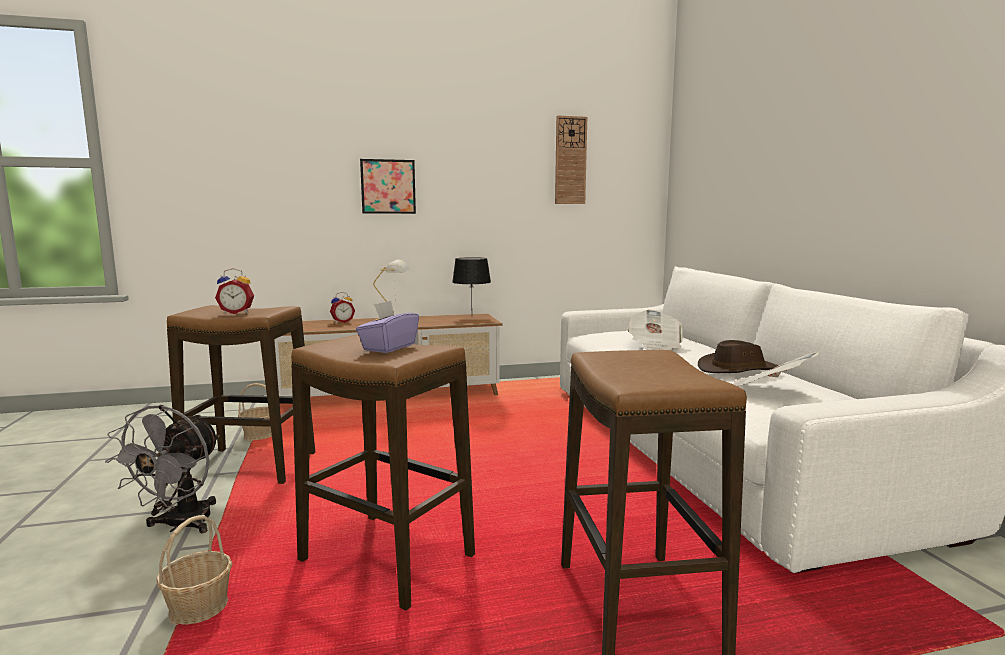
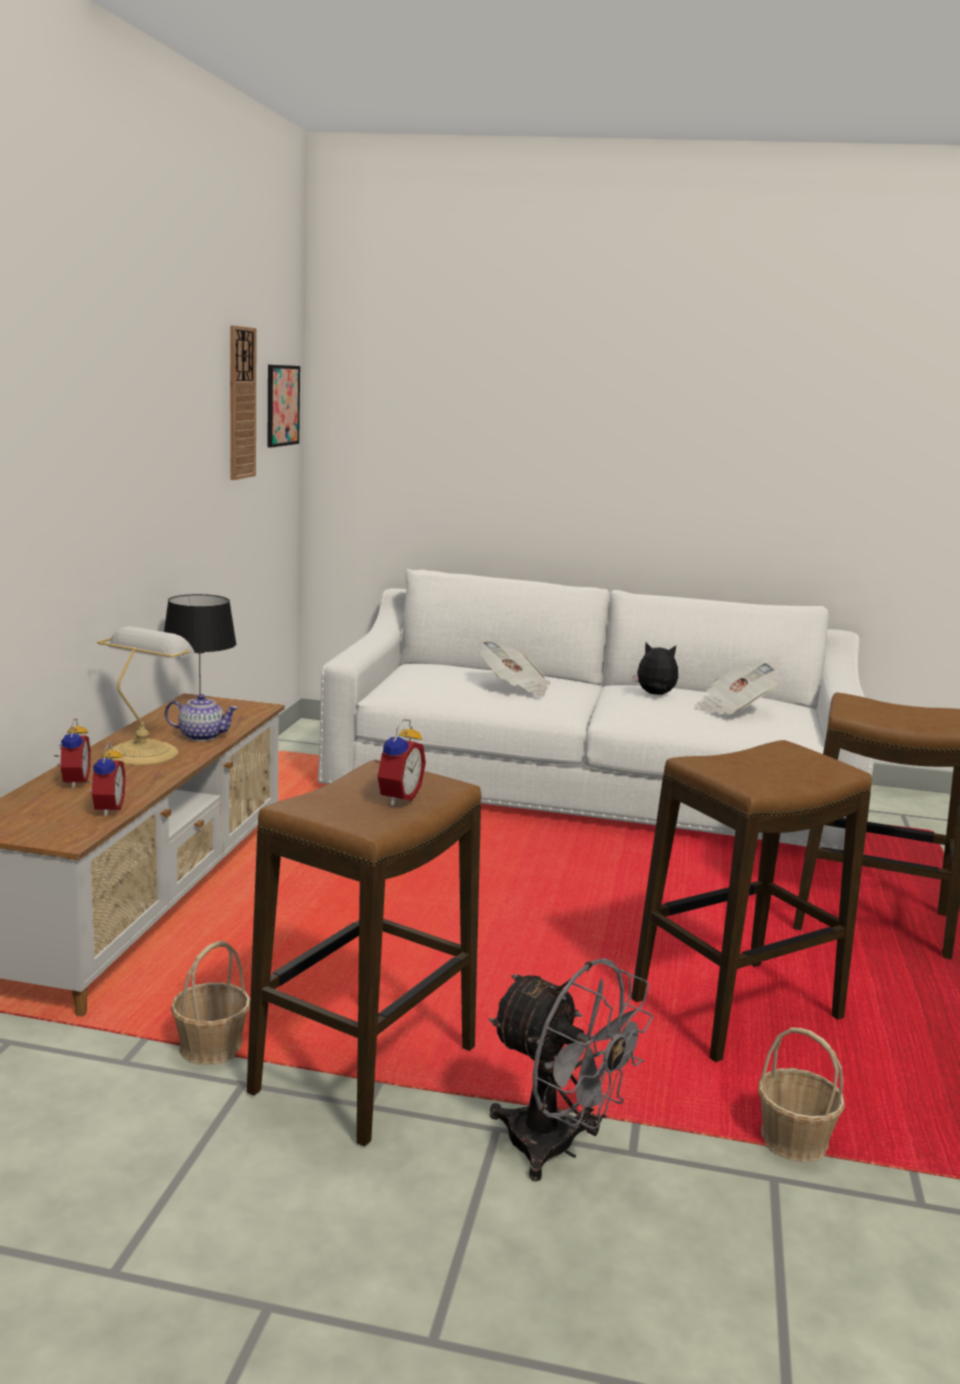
camera: 65 degrees left, 5 degrees up
(314, 328) = (105, 809): none -> alarm clock
(388, 186) = (76, 475): picture -> picture (282, 405)
(388, 347) = (769, 762): purple tissue box -> none
(428, 322) = (201, 736): none -> teapot
(738, 370) = (655, 695): brown hat -> plush toy

